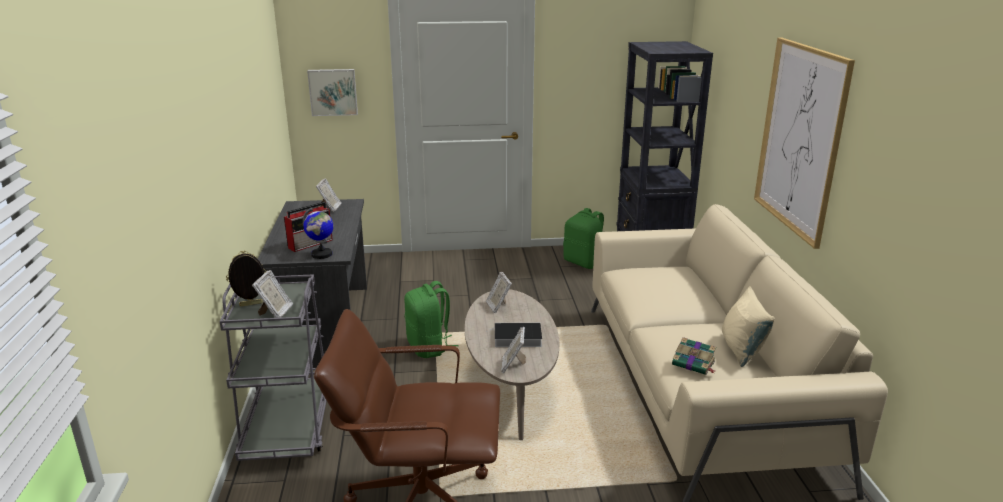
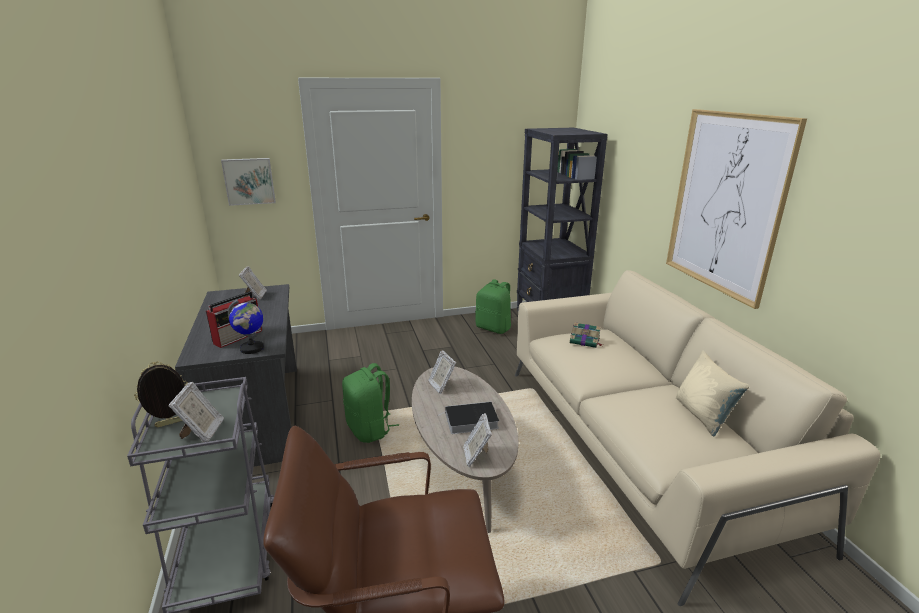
camera: 10 degrees left, 0 degrees up
(694, 364) = (667, 438): book -> book (585, 341)

